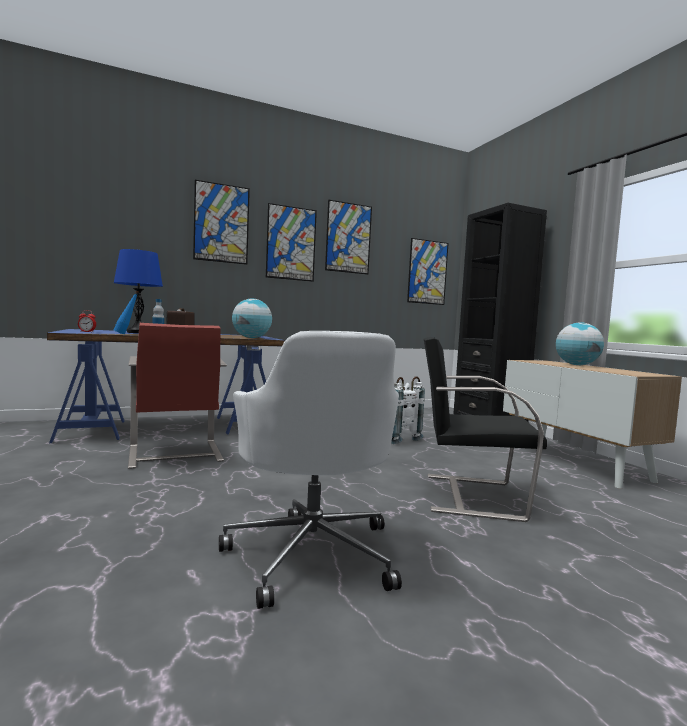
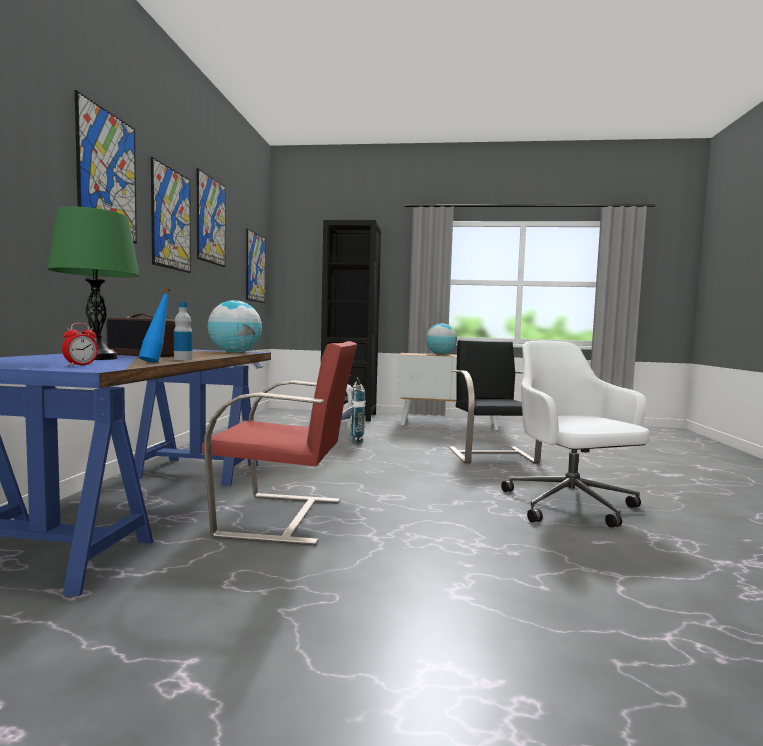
camera: 60 degrees left, 0 degrees up
(138, 332) = (97, 358): blue table lamp -> green table lamp
(312, 552) = (570, 506): white office chair -> white office chair turned 120 degrees counterclockwise
(469, 495) = (491, 455): black chair -> black chair turned 135 degrees clockwise

